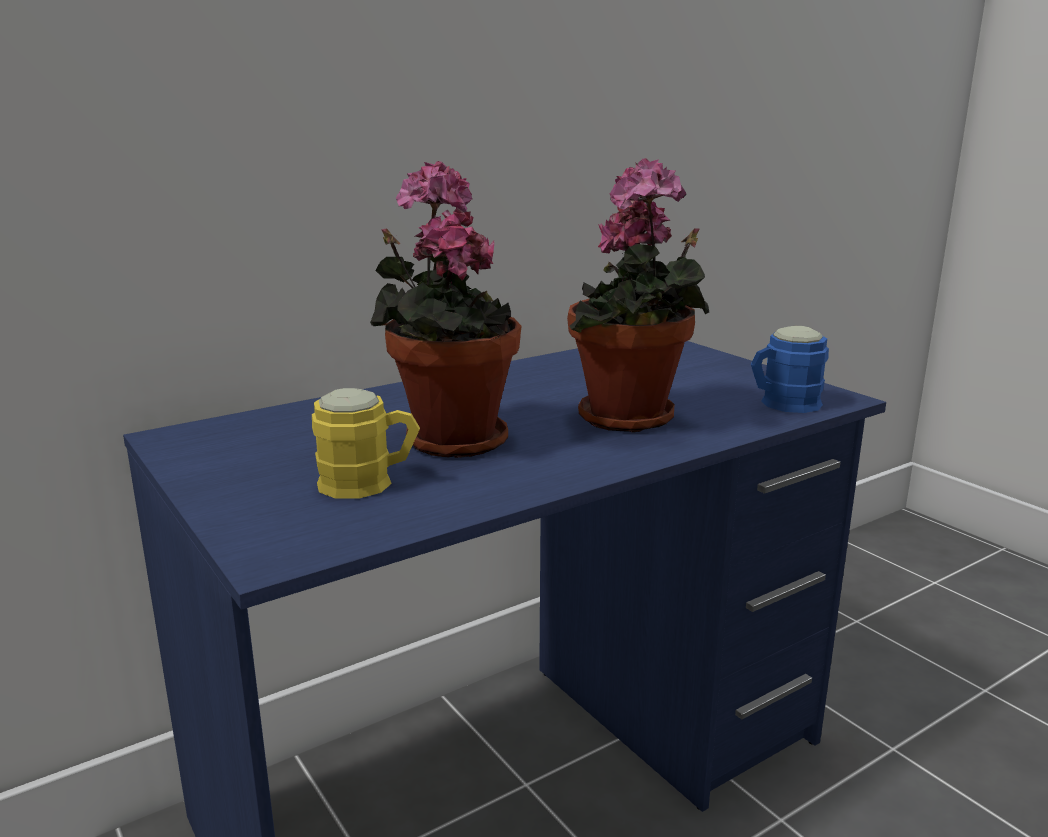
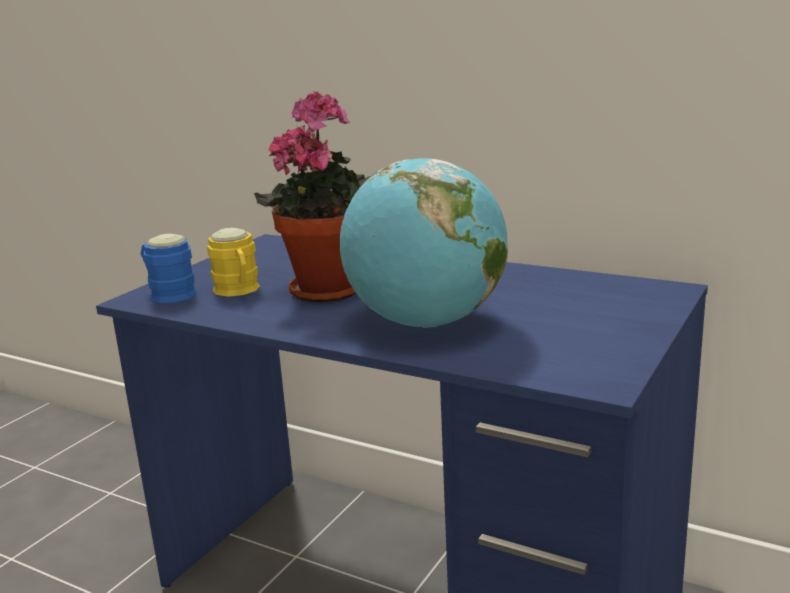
camera: 65 degrees right, 0 degrees up
(632, 420) = (426, 323): potted plant -> globe
(782, 404) = (544, 364): blue mug -> blue mug (167, 293)

